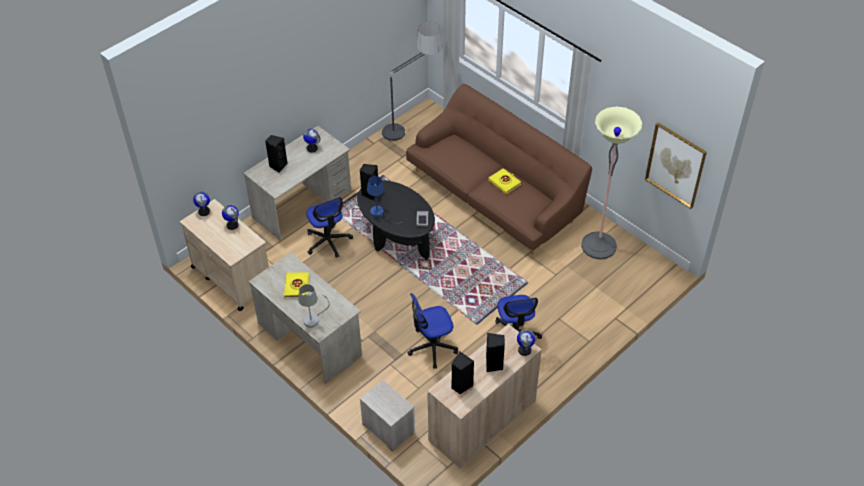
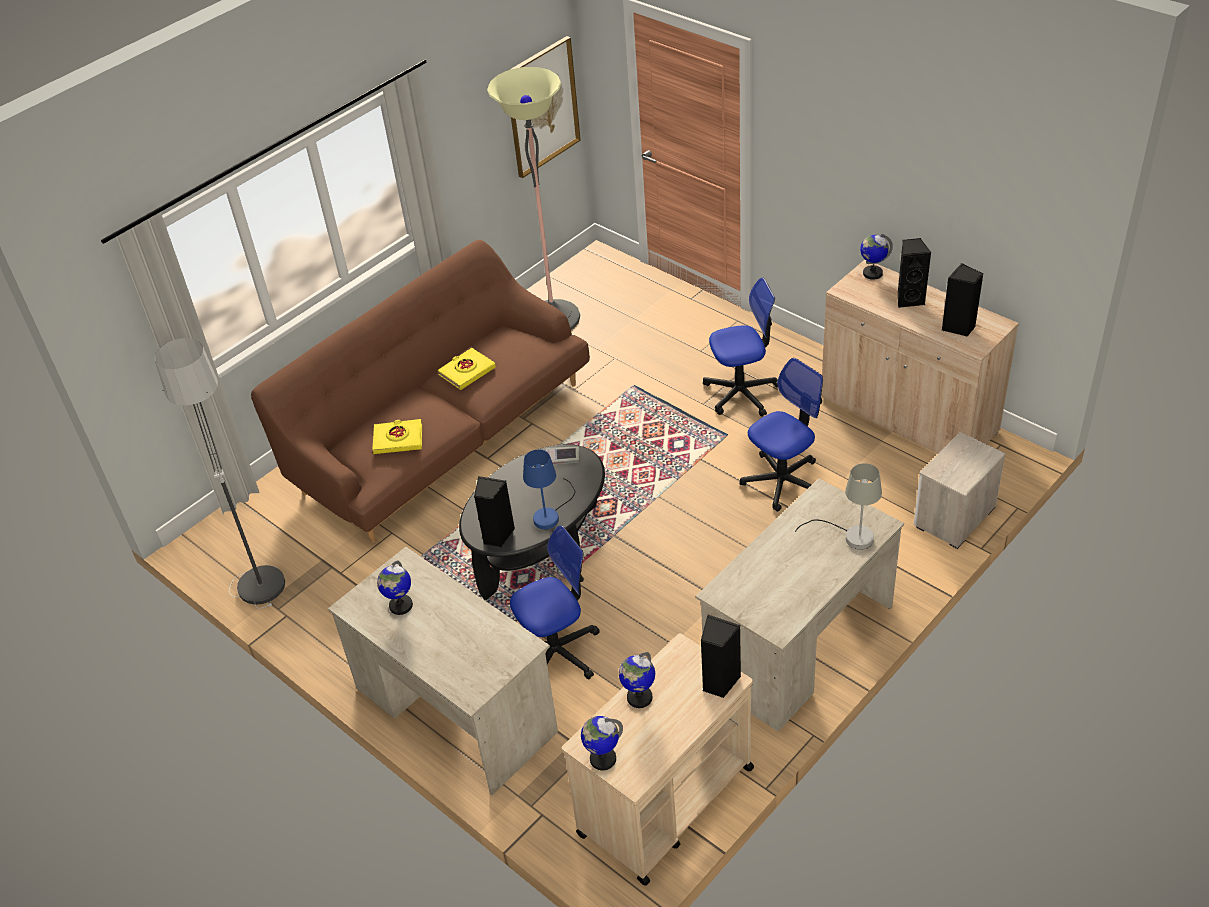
camera: 90 degrees left, 5 degrees down
(278, 166) = (451, 656): black speaker -> black speaker (719, 682)
(297, 286) = (781, 571): yellow book -> yellow book (398, 439)
(432, 347) = (783, 481): office chair -> office chair turned 105 degrees counterclockwise

